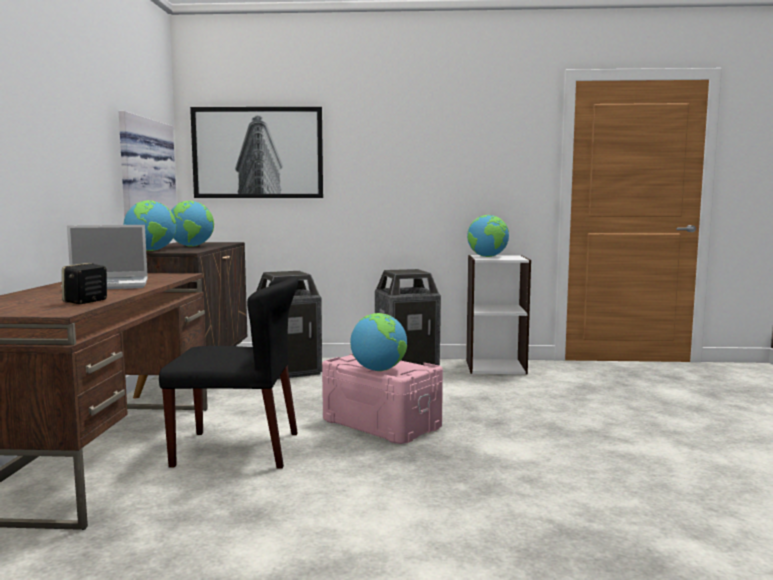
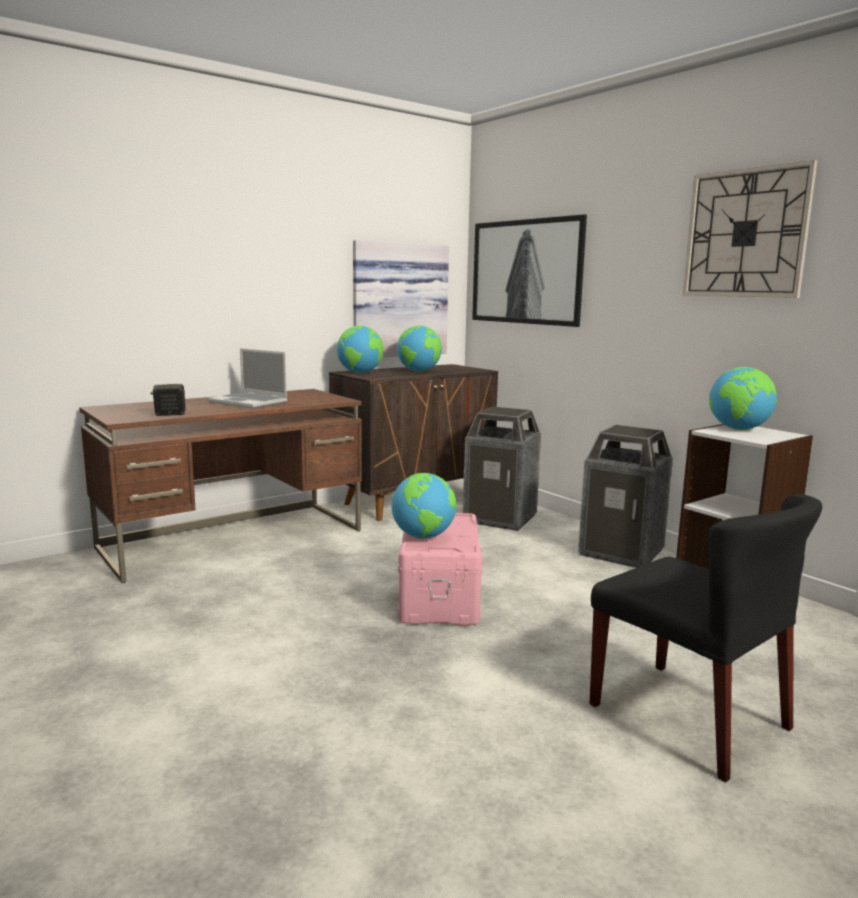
camera: 50 degrees right, 5 degrees up
(238, 449) = (300, 570): black chair -> black chair (689, 717)
(461, 128) = (745, 233): none -> wall clock

